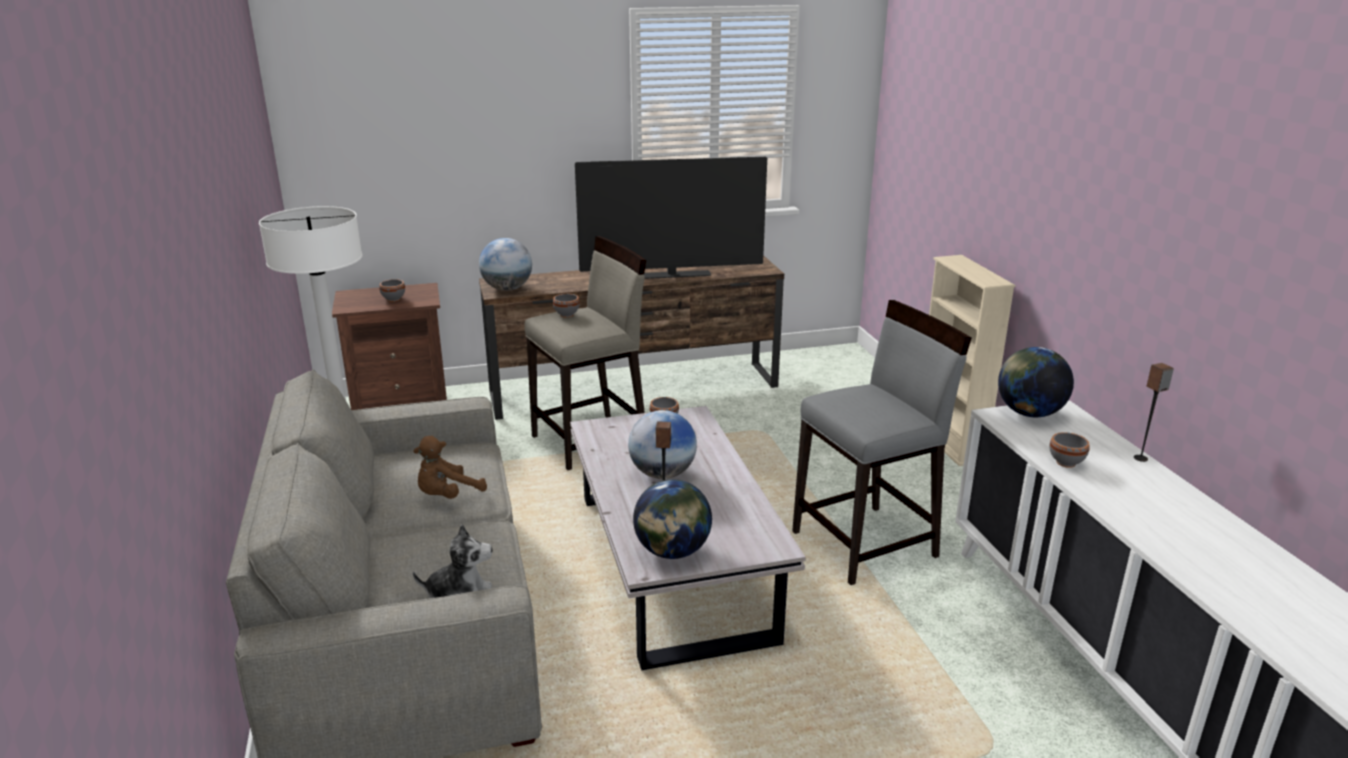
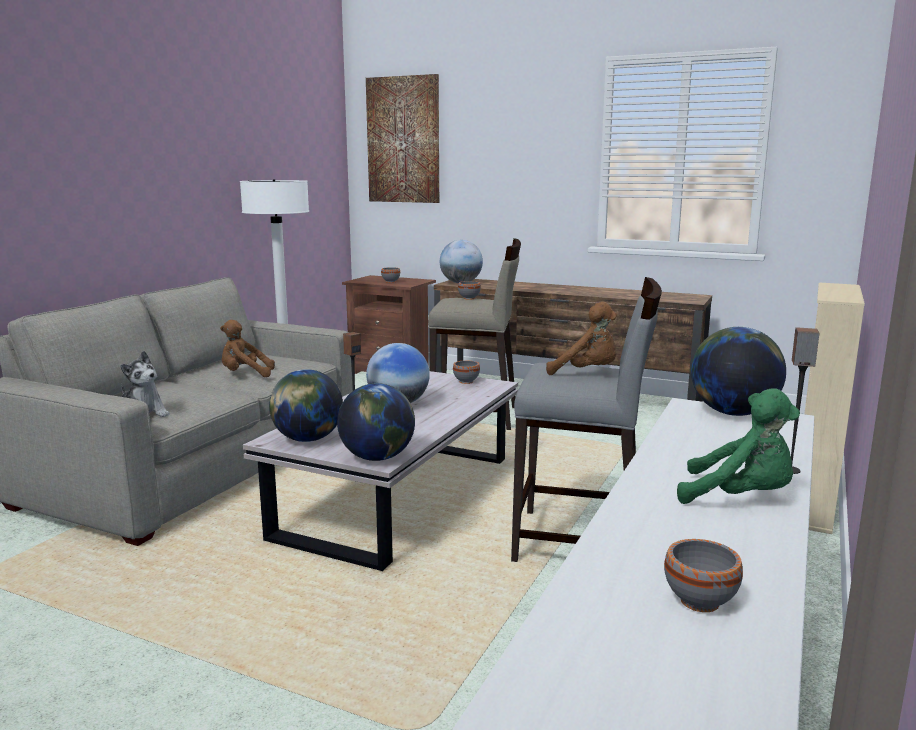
camera: 40 degrees right, 10 degrees down
(365, 109) = (403, 140): none -> picture
(671, 275) = (598, 293): television -> none
(767, 544) = (377, 457): none -> globe
(874, 400) = (586, 373): none -> brown plush toy
(1064, 462) = (678, 447): grey bowl -> grey bowl (697, 600)
(1162, 495) = (739, 498): none -> green plush toy

